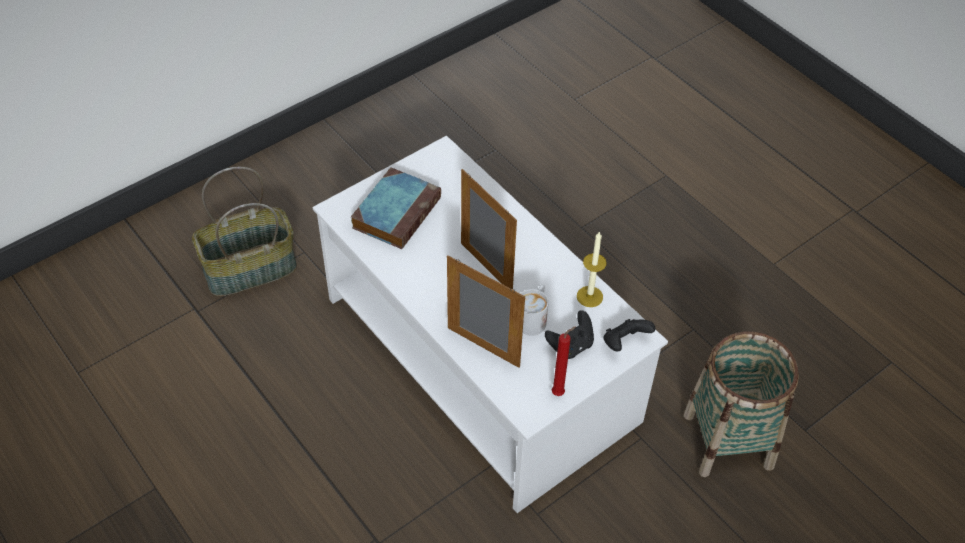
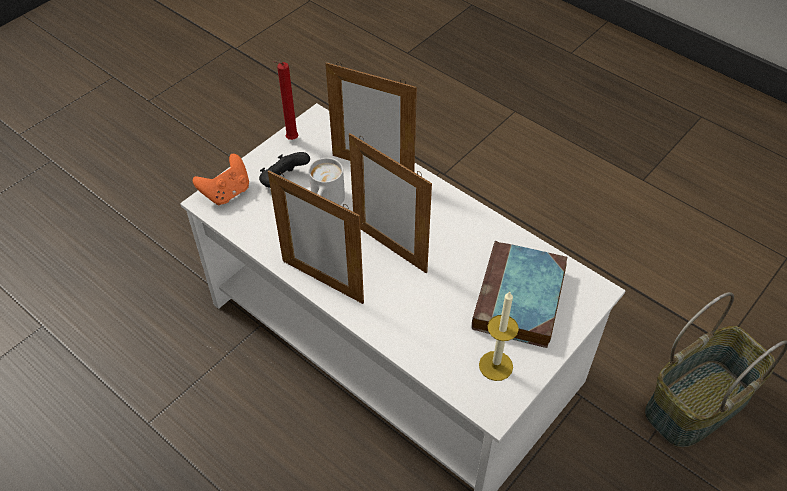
camera: 170 degrees right, 0 degrees up
(546, 250) = (322, 281): none -> picture frame
(589, 296) = (266, 234): candle -> candle (495, 366)
(624, 343) = (227, 193): black game controller -> orange game controller
(727, 440) = (127, 302): basket -> none

